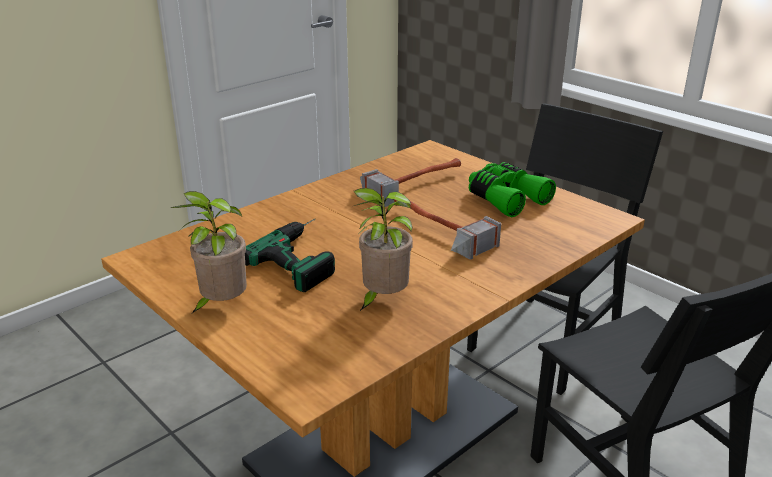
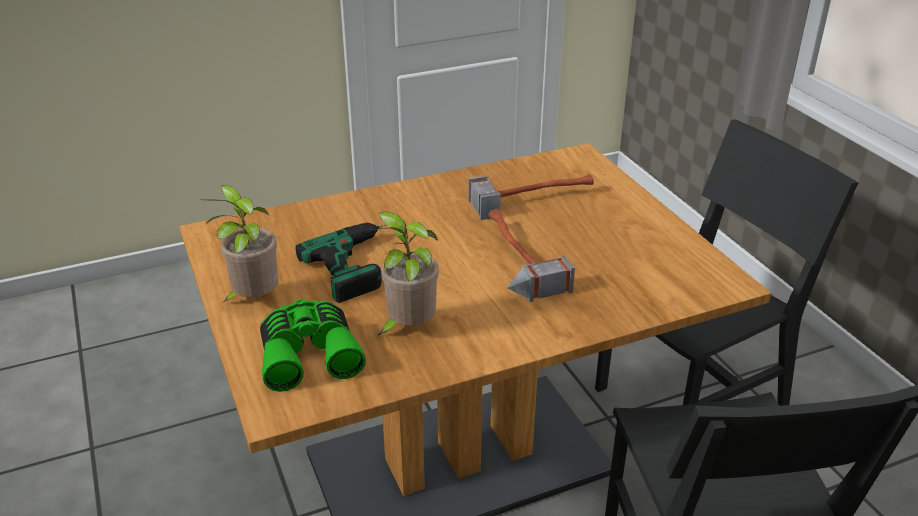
camera: 20 degrees right, 5 degrees up
(505, 198) = (622, 234): green binoculars -> green binoculars (309, 354)

